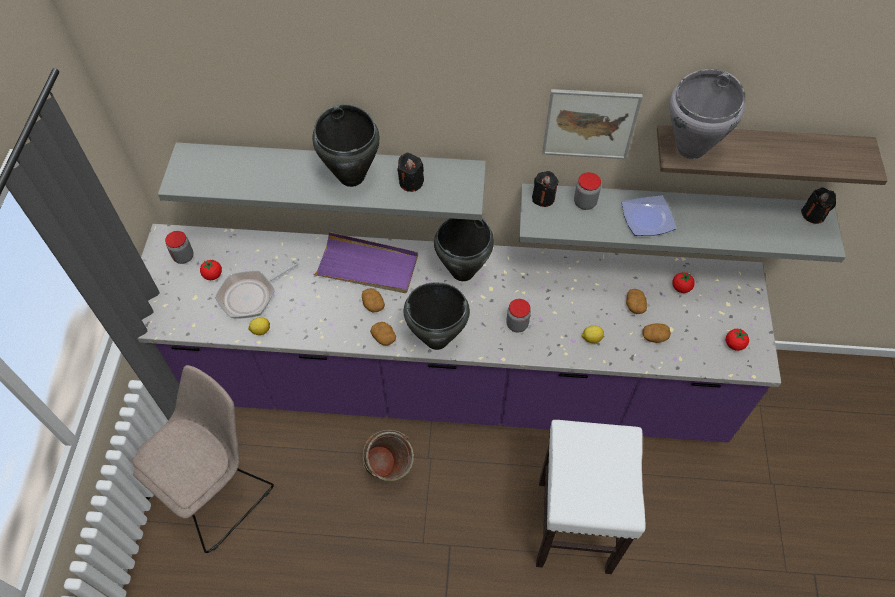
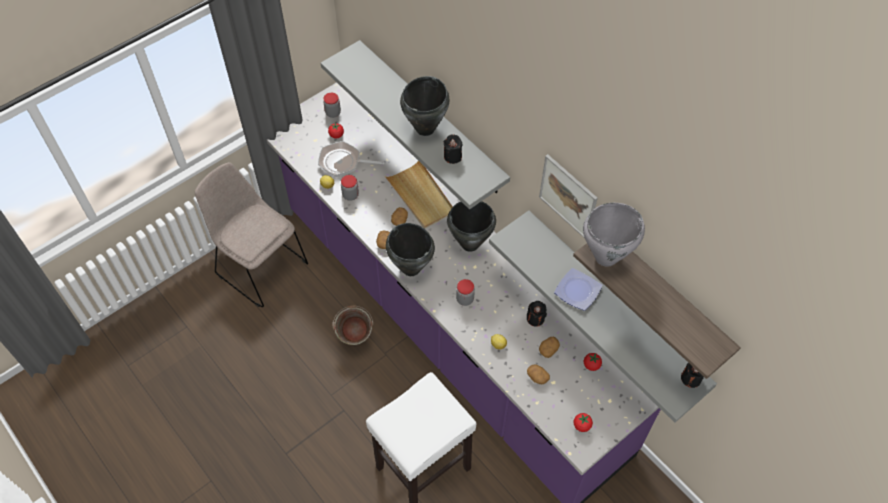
camera: 45 degrees right, 0 degrees up
(214, 488) = (260, 266): beige chair -> beige chair turned 135 degrees counterclockwise
(367, 266) = (421, 196): purple tray -> beige tray
(543, 198) = (530, 228): black candle -> black candle (535, 318)
(584, 203) = (551, 251): jar -> jar (350, 195)

